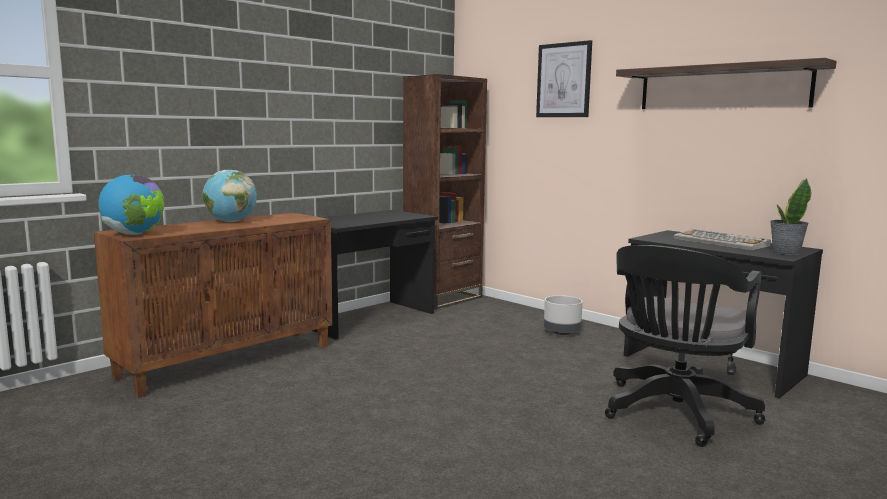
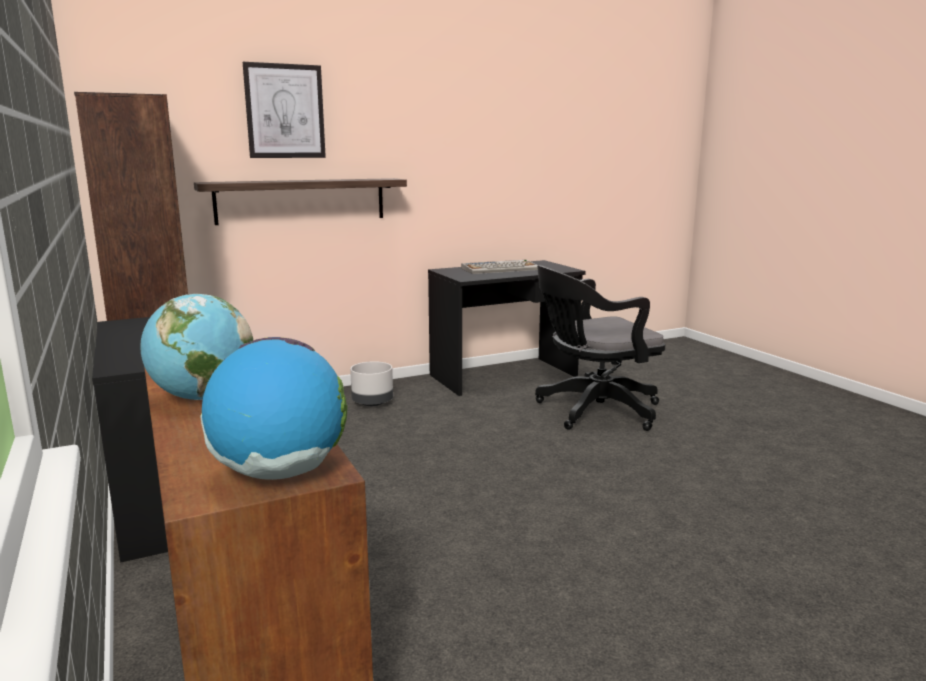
camera: 70 degrees left, 5 degrees up
(674, 414) = (593, 411): black office chair -> black office chair turned 105 degrees clockwise
(721, 87) = (462, 129): shelf -> shelf (301, 200)
(785, 252) = (554, 266): potted plant -> none

